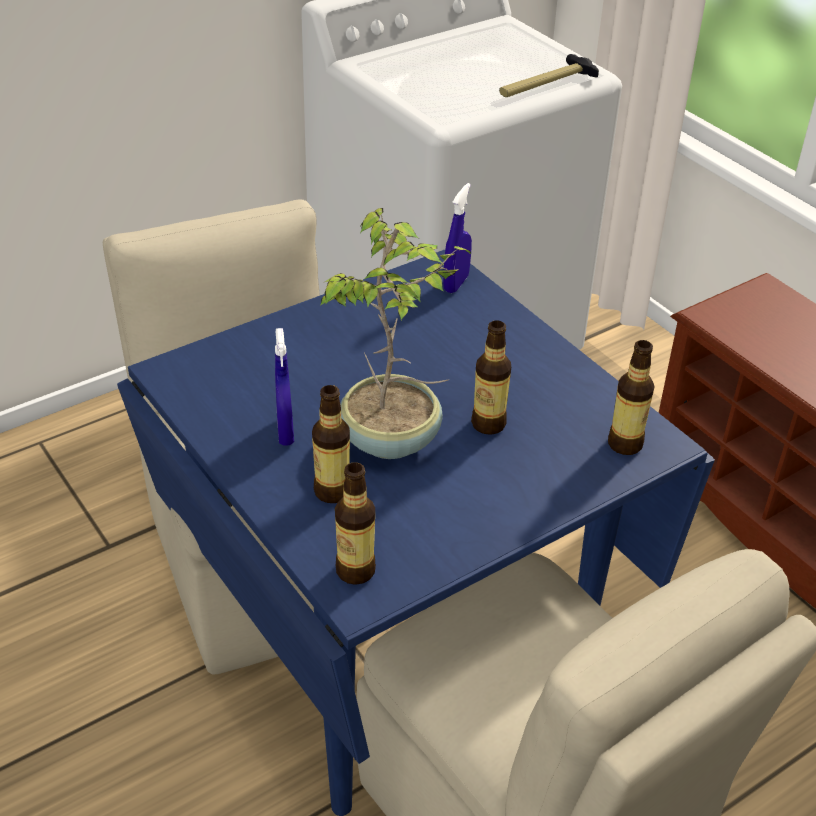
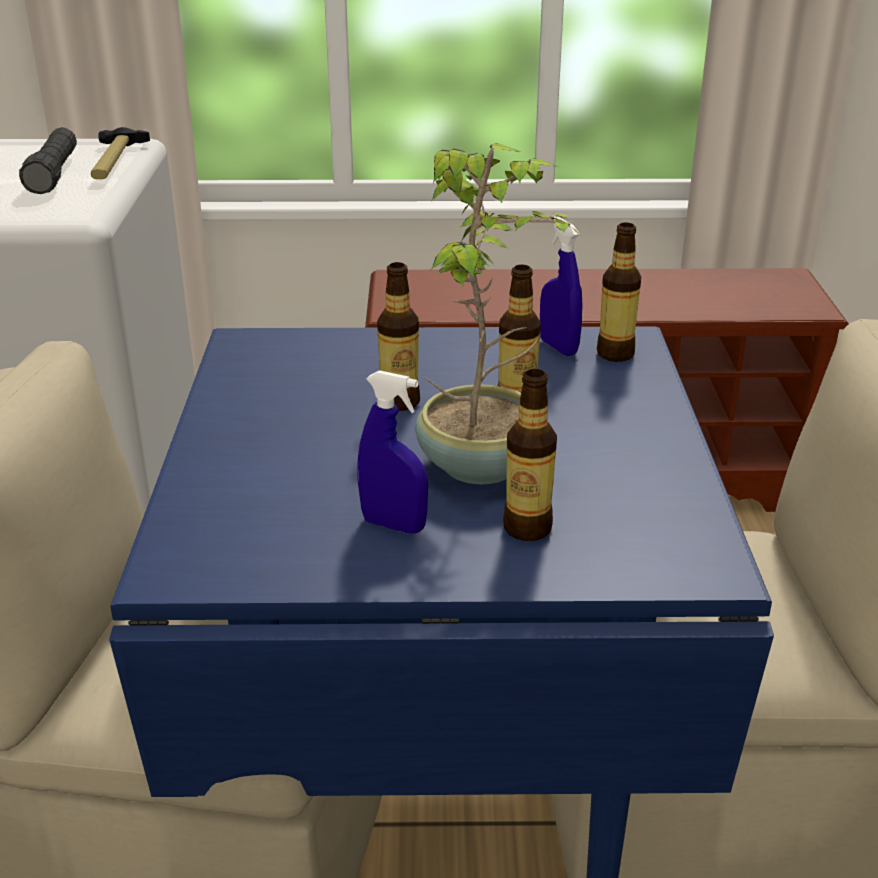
camera: 55 degrees left, 10 degrees down
(355, 571) = (669, 557): bottle -> bottle (399, 402)
(456, 283) = (278, 345): blue spray bottle -> blue spray bottle (558, 347)
(495, 77) = (54, 175): none -> black flashlight

